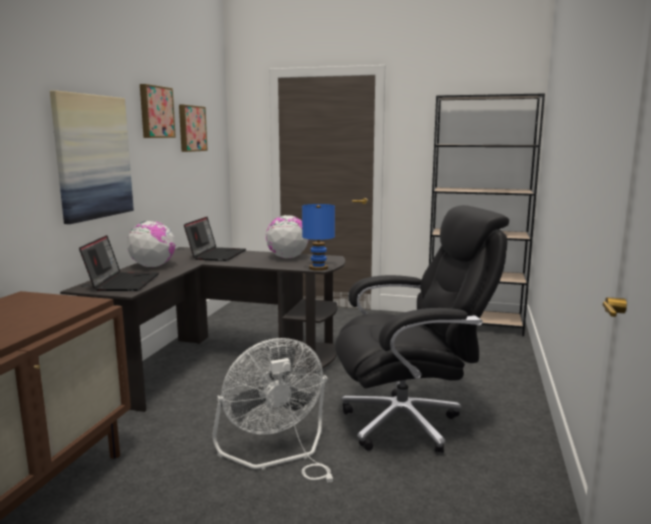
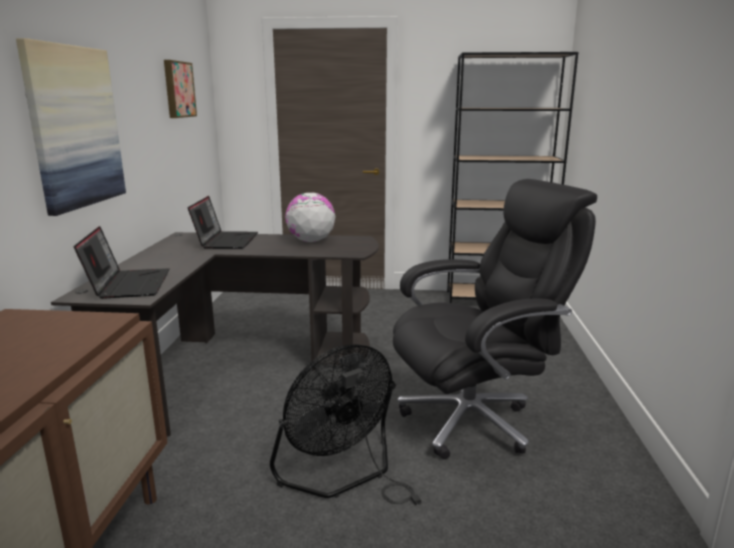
camera: 10 degrees left, 5 degrees up
(152, 266) = (155, 260): globe -> none
(155, 112) = (140, 69): picture -> none
(283, 453) = (352, 474): white fan -> black fan
(319, 268) = (355, 253): blue table lamp -> none

